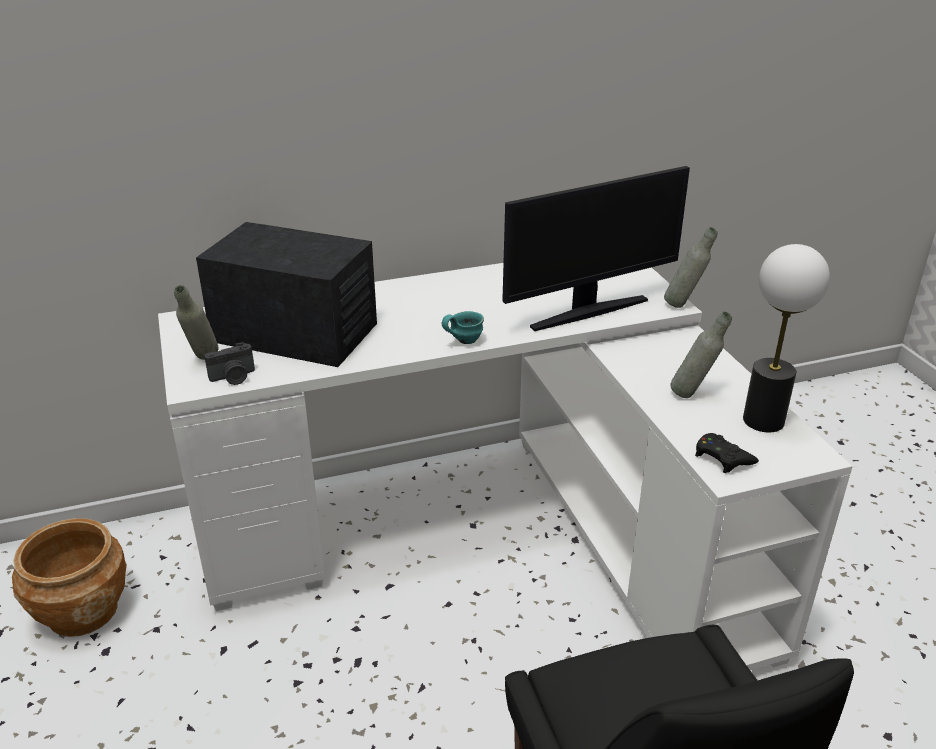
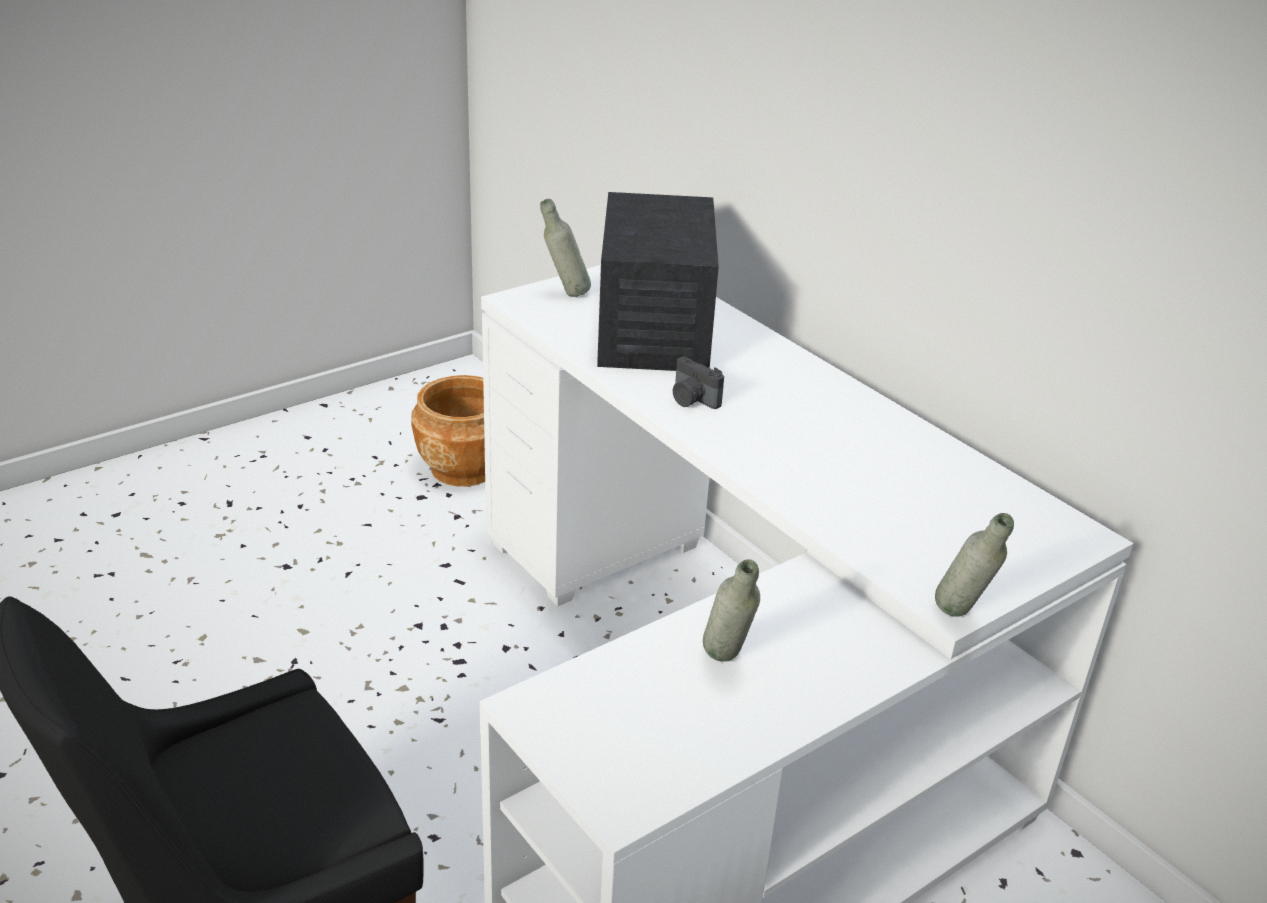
camera: 70 degrees right, 0 degrees up
(233, 377) = (543, 316): camera -> camera (692, 400)
(462, 341) = (707, 435): turquoise mug -> none
(587, 311) = (862, 524): monitor -> none
(722, 457) = (573, 701): black game controller -> none
(762, 420) = (693, 743): table lamp -> none

